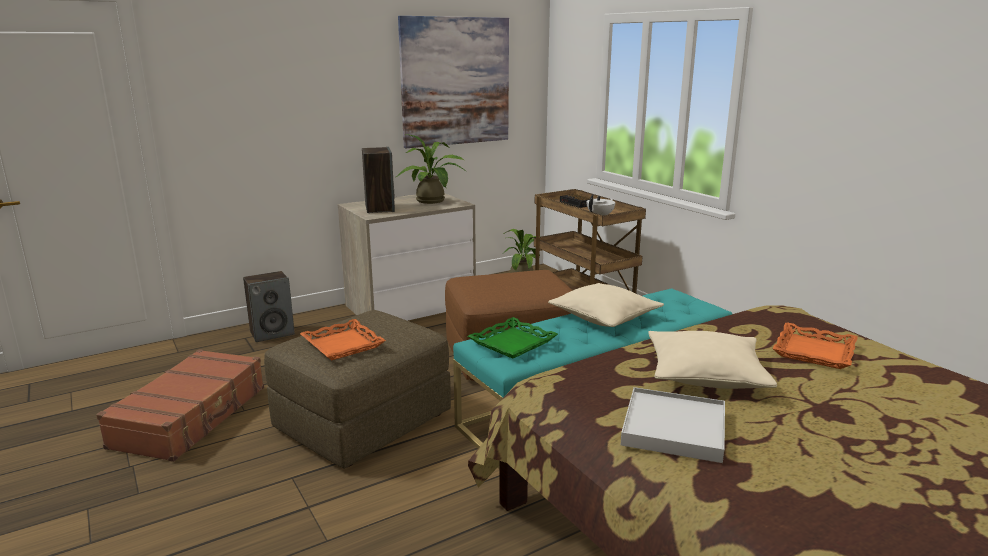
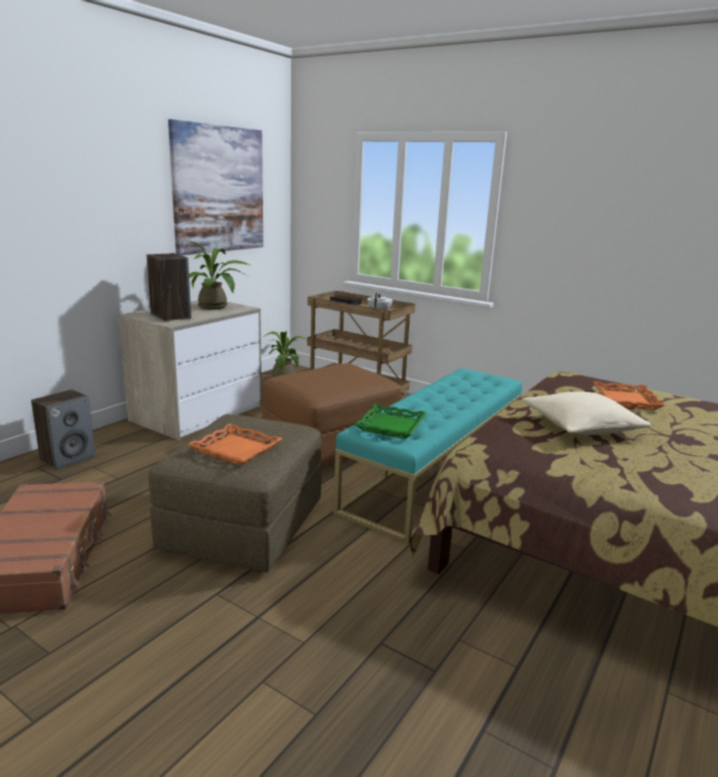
camera: 25 degrees left, 0 degrees up
(604, 317) = (438, 396): beige pillow -> none
(673, 428) = (608, 468): white tray -> none

